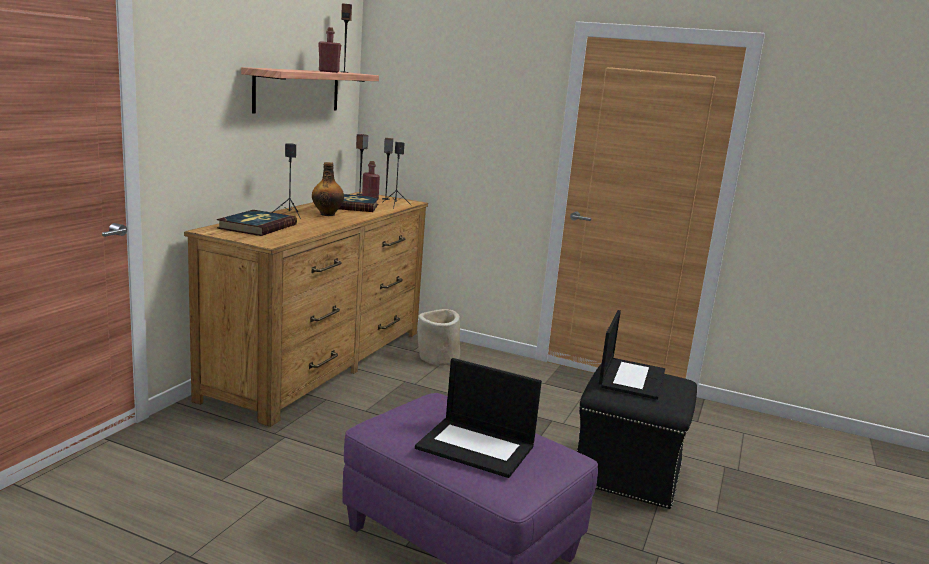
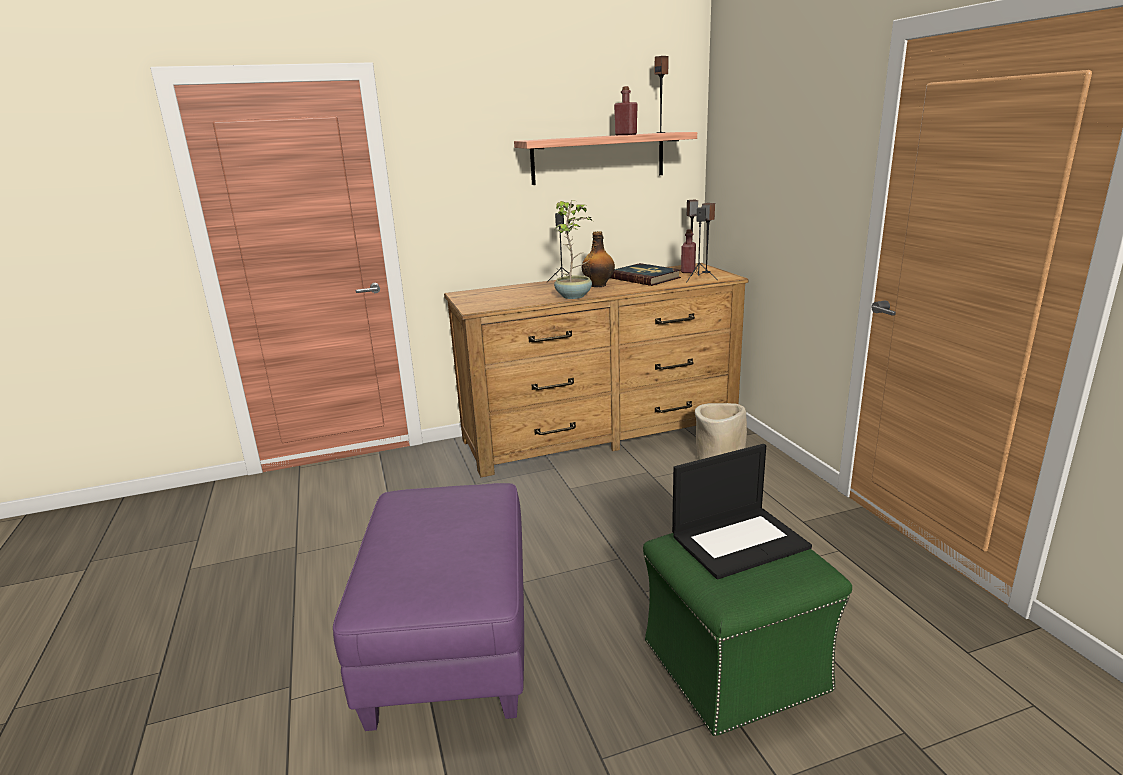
camera: 50 degrees right, 5 degrees up
(257, 226) = (505, 293): book -> none
(332, 224) = (574, 296): none -> potted plant
(477, 447) = (420, 546): laptop -> none
(627, 472) = (736, 665): black ottoman -> green ottoman

